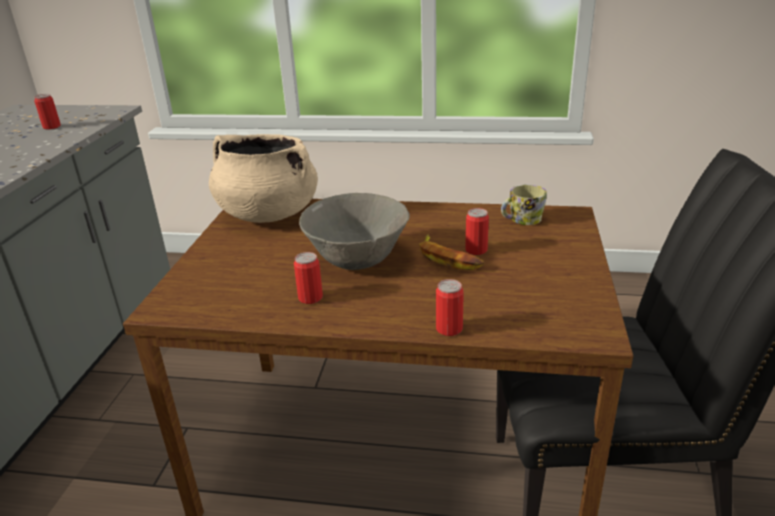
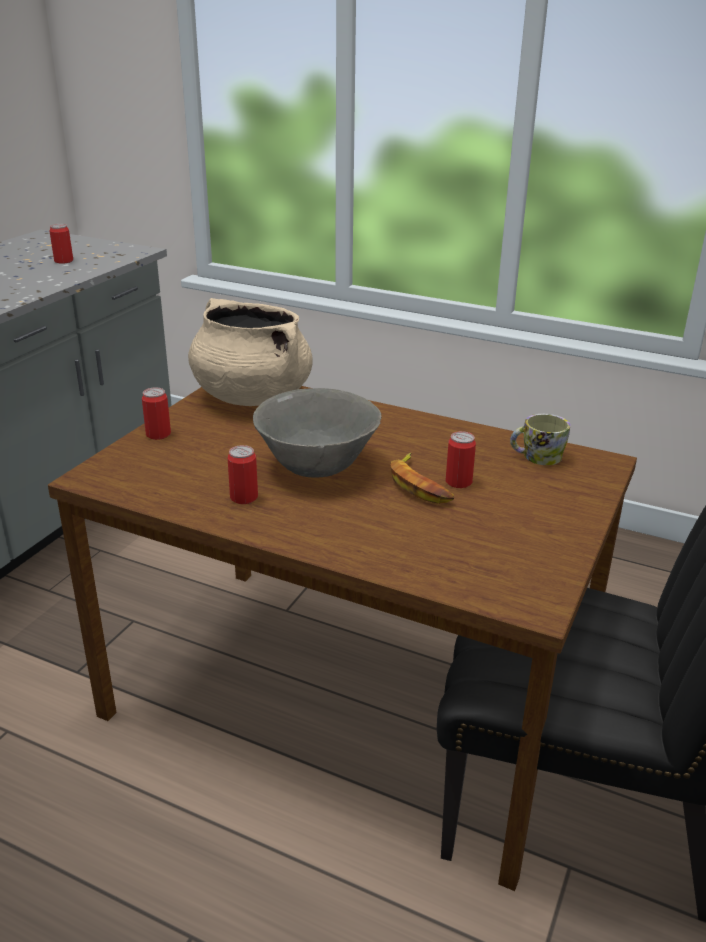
camera: 15 degrees right, 0 degrees up
(449, 329) = (371, 562): can -> can (158, 434)

